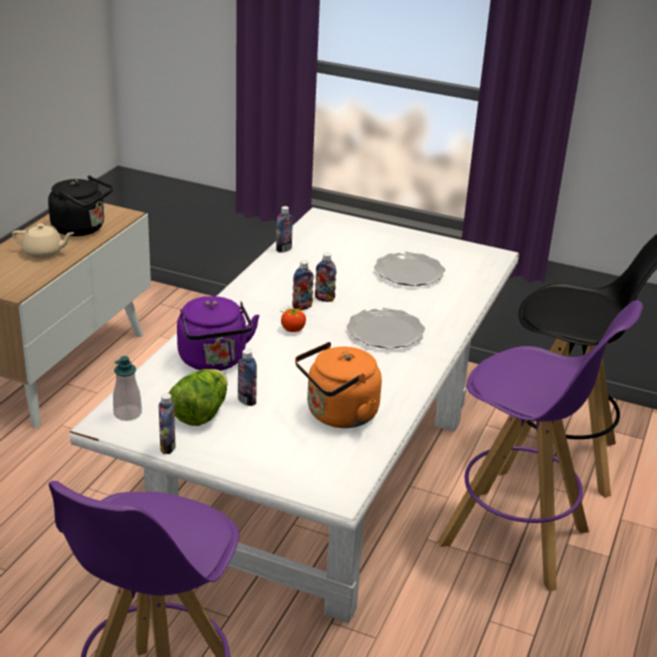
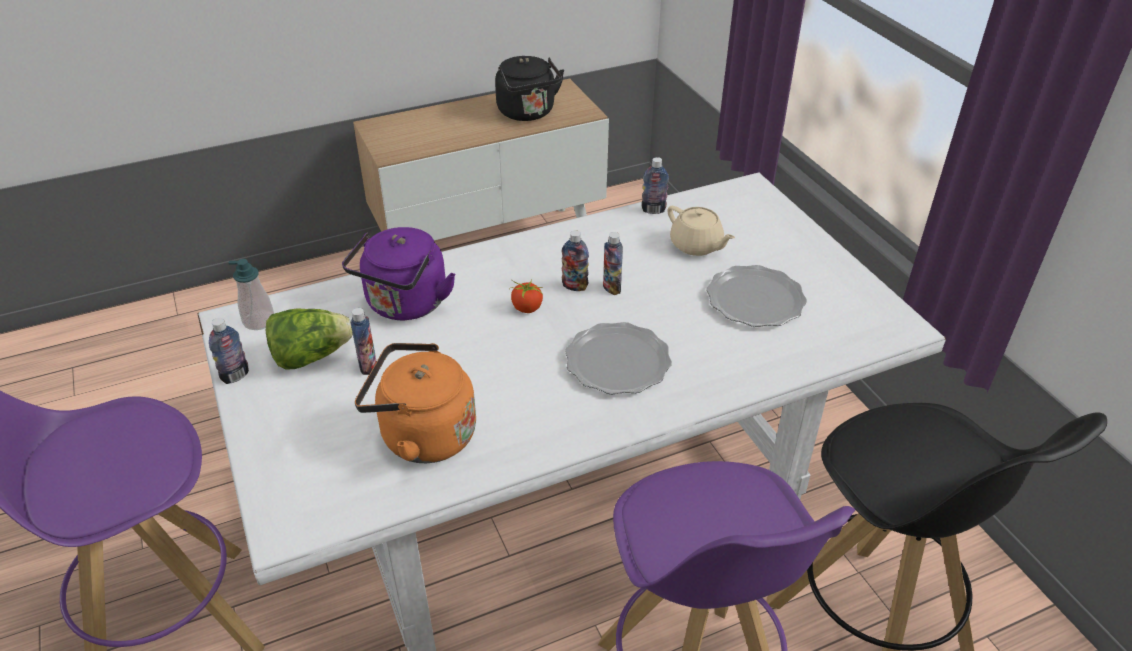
camera: 45 degrees right, 10 degrees up
(44, 252) = (465, 125): beige teapot -> beige teapot (696, 246)

